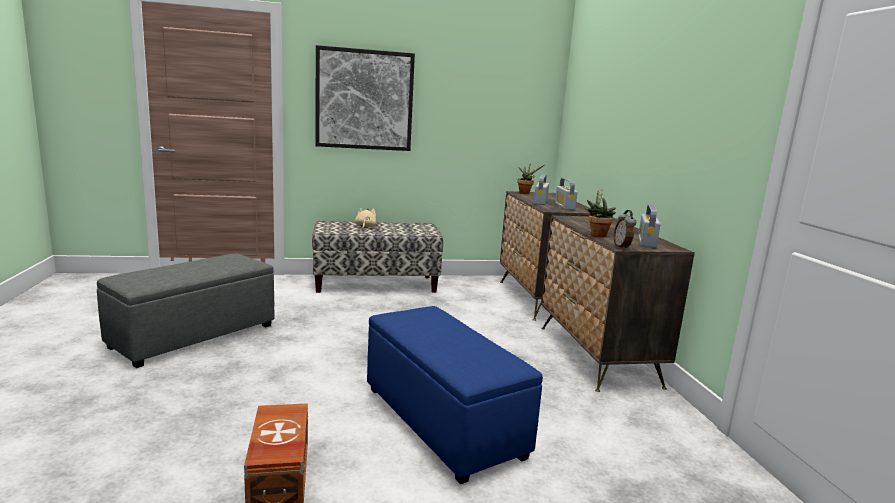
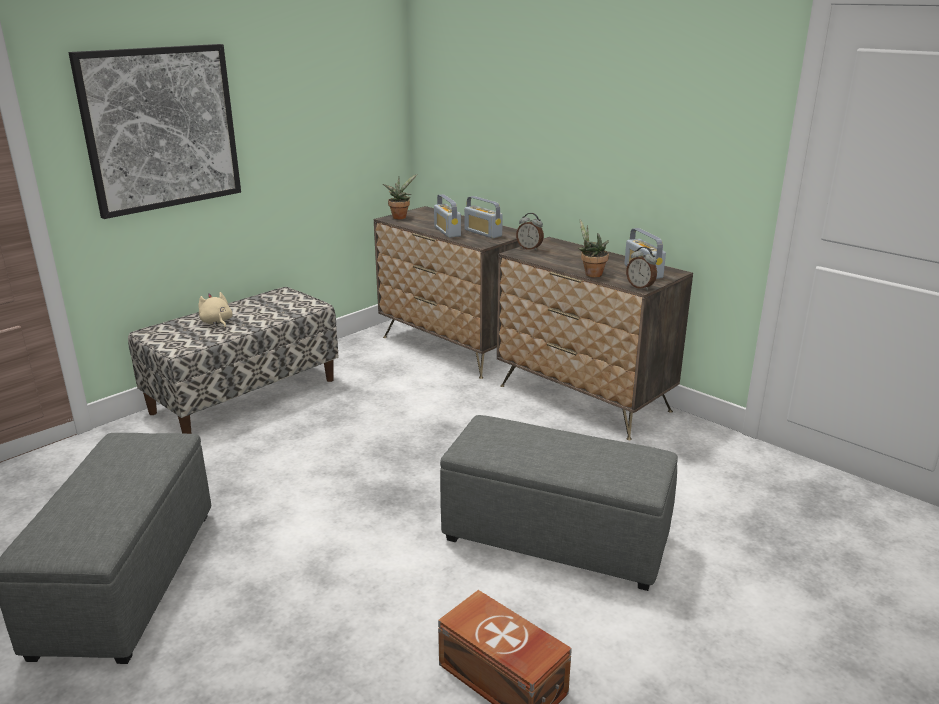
camera: 35 degrees left, 10 degrees up
(443, 422) = (556, 539): blue ottoman -> grey ottoman
(581, 217) = (529, 248): none -> alarm clock

